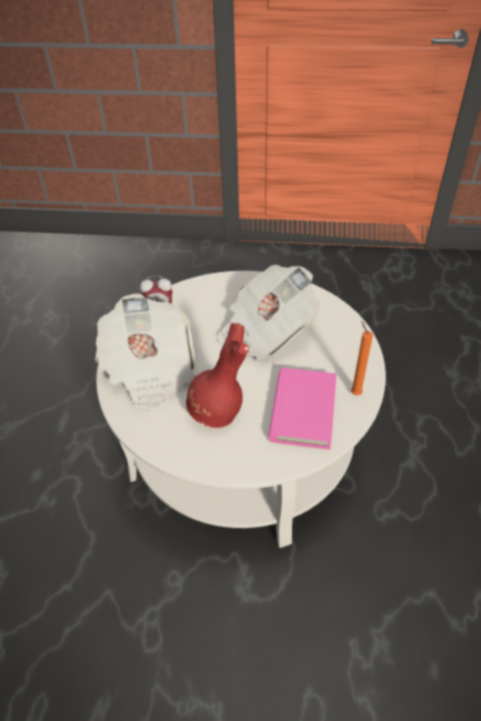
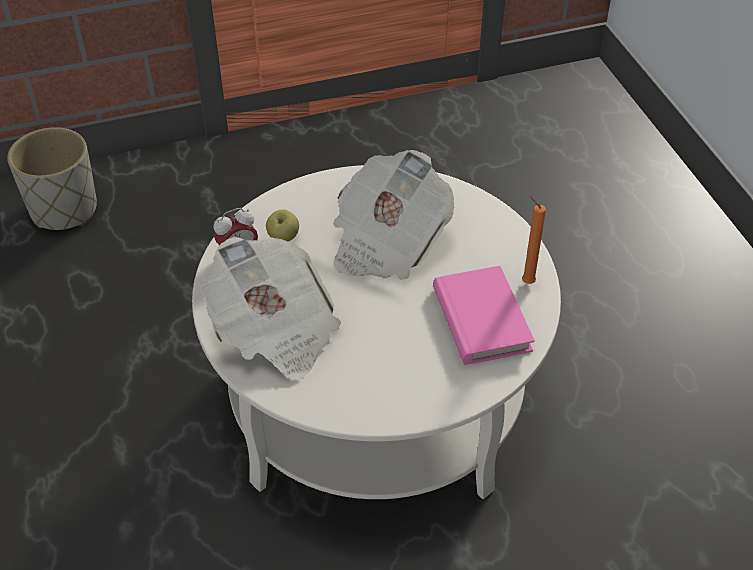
camera: 25 degrees left, 0 degrees up
(116, 263) = (63, 210): none -> grey planter
(195, 308) = (283, 238): none -> apple
(218, 412) = (387, 352): red vase -> none

